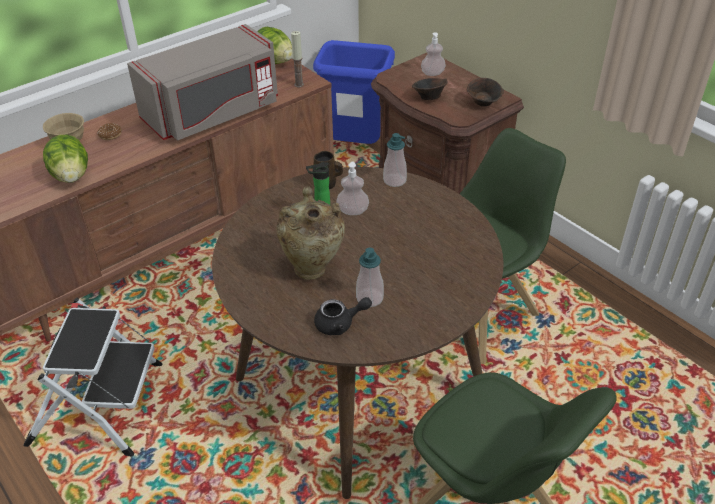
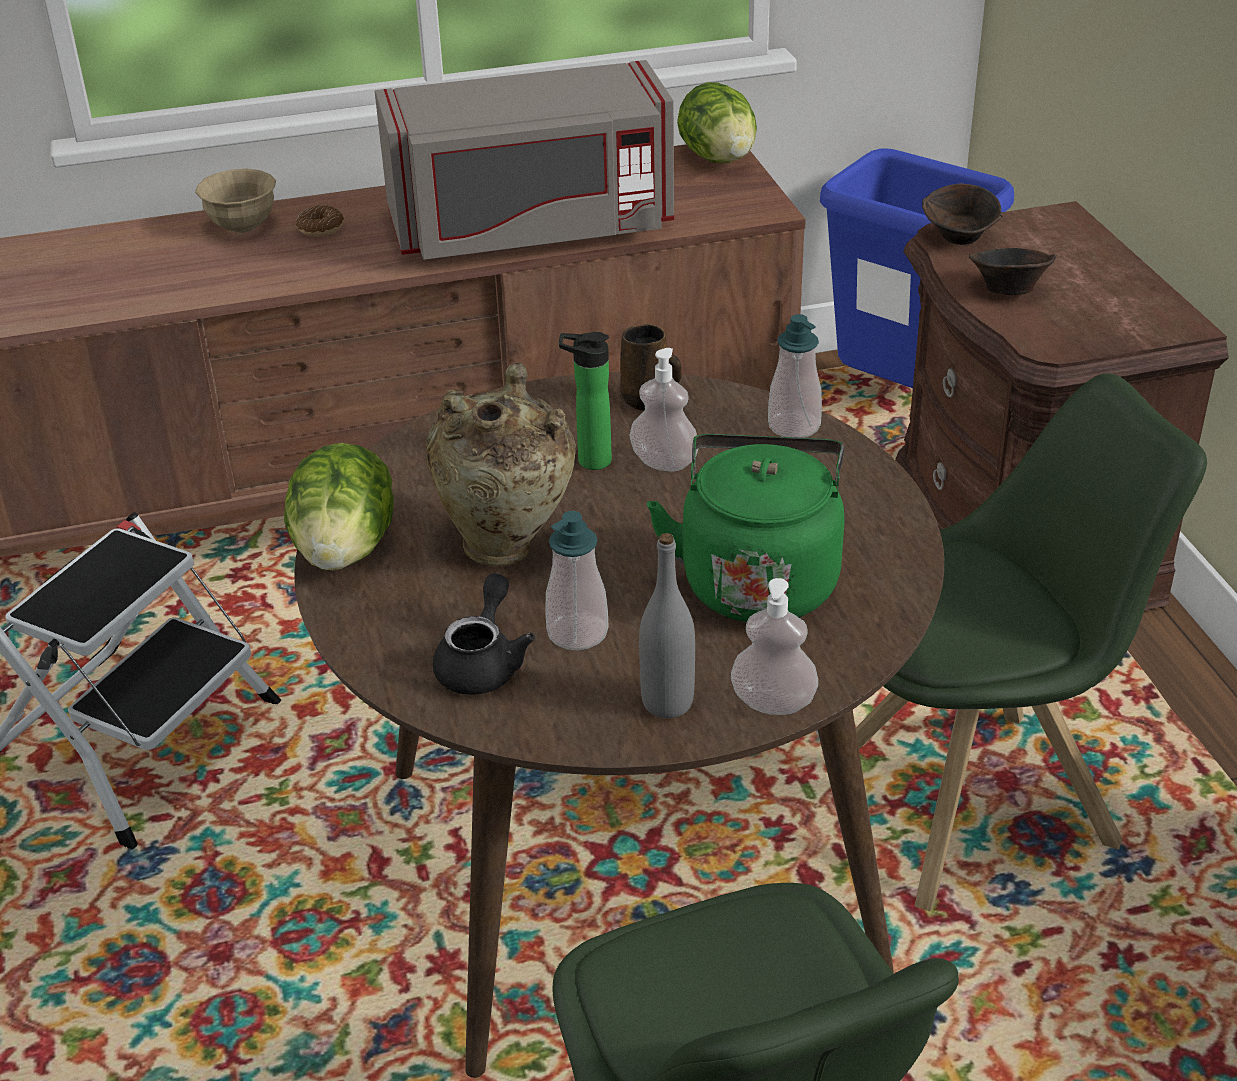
camera: 25 degrees right, 5 degrees down
(71, 176) = (205, 283): lettuce -> lettuce (345, 551)
(299, 84) = (736, 210): candle -> none
(340, 324) = (483, 663): black teapot -> black teapot turned 90 degrees counterclockwise
(426, 253) = (758, 580): none -> green kettle
(426, 317) = (667, 702): none -> grey bottle
(432, 73) = (1050, 245): soap dispenser -> soap dispenser (773, 702)
(484, 103) = (1127, 327): brown bowl -> brown bowl (960, 239)

